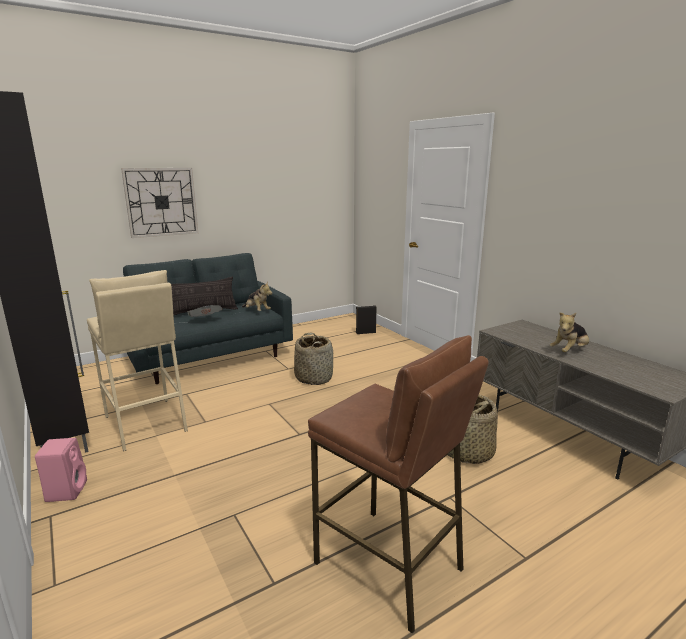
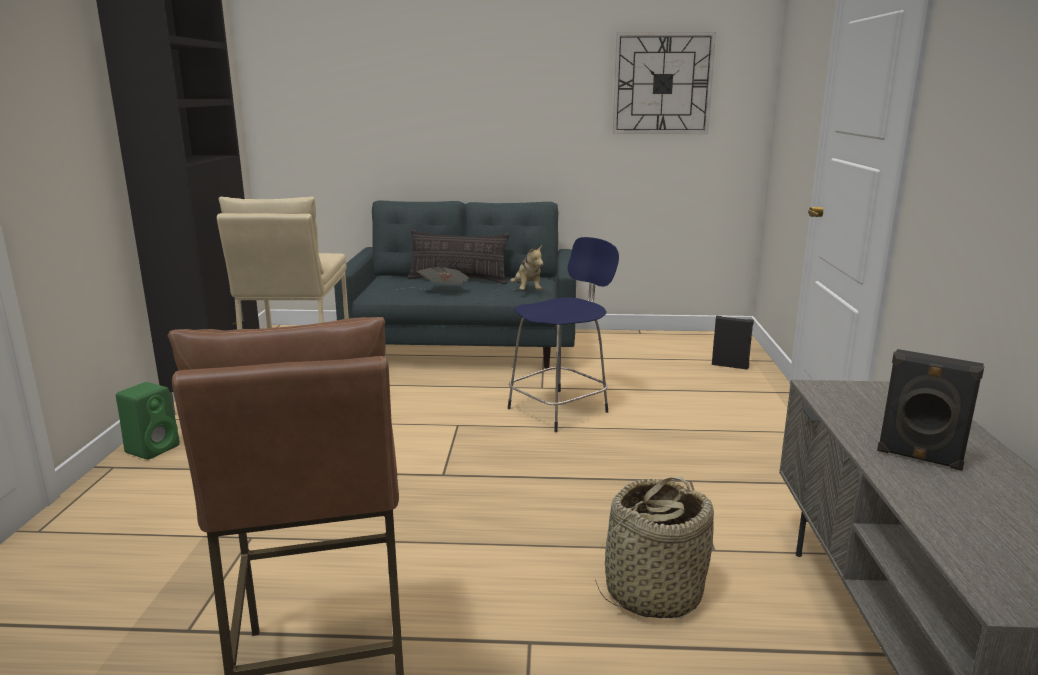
camera: 35 degrees right, 0 degrees up
(67, 490) = (153, 448): pink speaker -> green speaker
(161, 202) = (438, 117): wall clock -> wall clock (662, 84)
(314, 378) = (560, 409): basket -> blue stool
(569, 351) = (919, 458): plush toy -> black speaker

